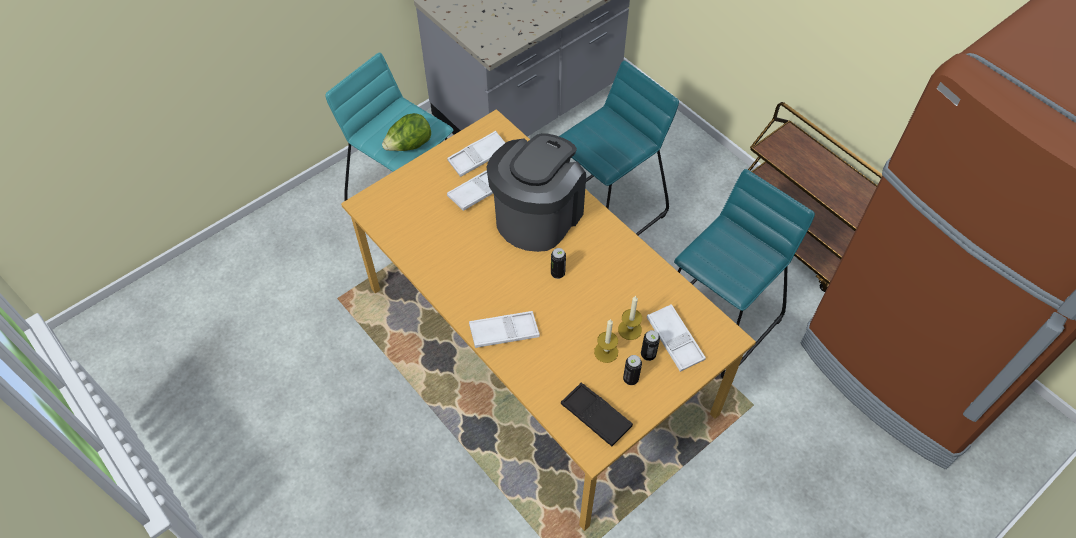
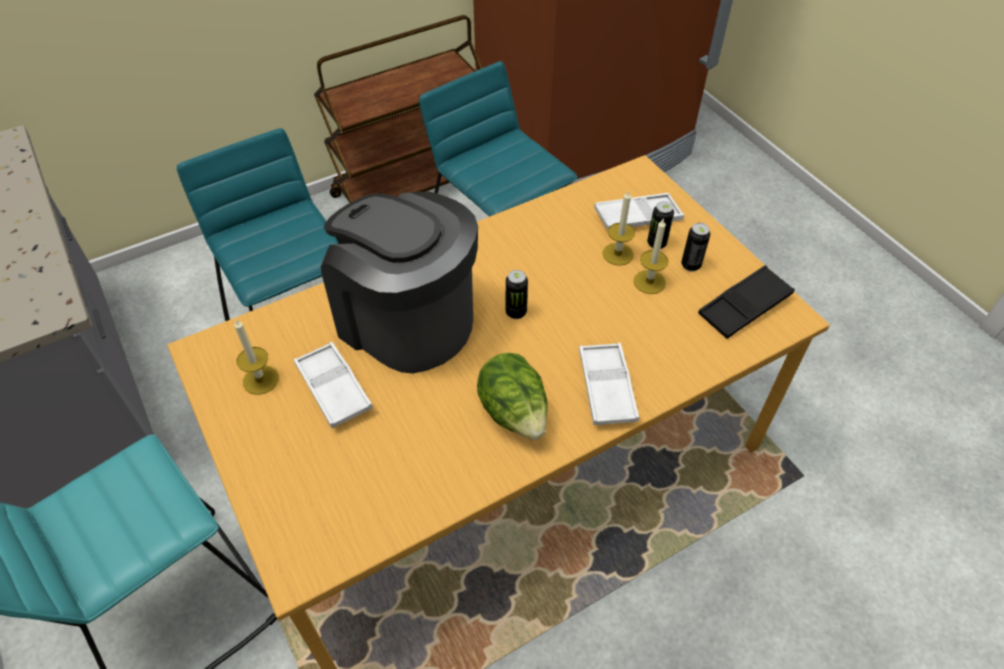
camera: 80 degrees left, 5 degrees down
(409, 146) = (162, 502): lettuce -> lettuce (514, 413)
(478, 157) = (260, 380): white tray -> candle

